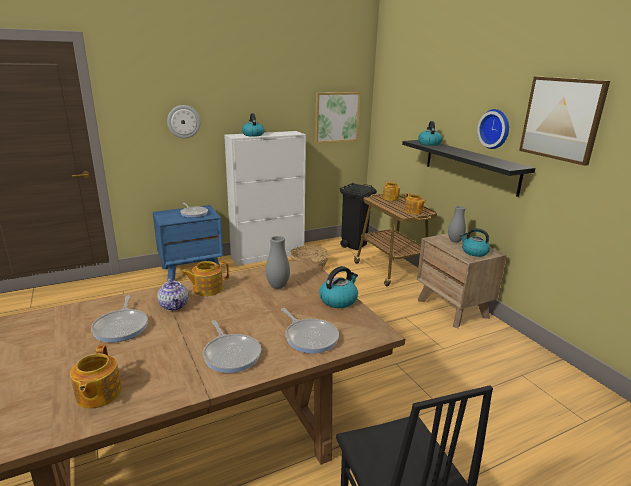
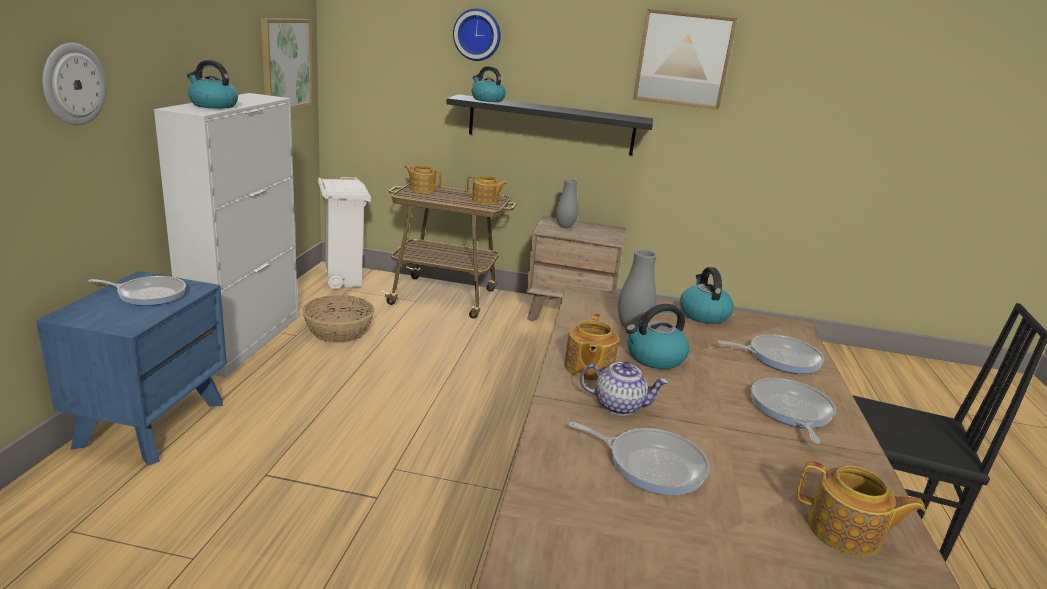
camera: 55 degrees left, 0 degrees up
(231, 354) = (790, 411): frying pan -> frying pan turned 90 degrees counterclockwise
(354, 245) = (344, 281): black trash can -> white trash can
(474, 252) = (602, 233): kettle -> kettle (654, 358)
(495, 129) = (589, 74): wall clock -> wall clock (477, 35)

